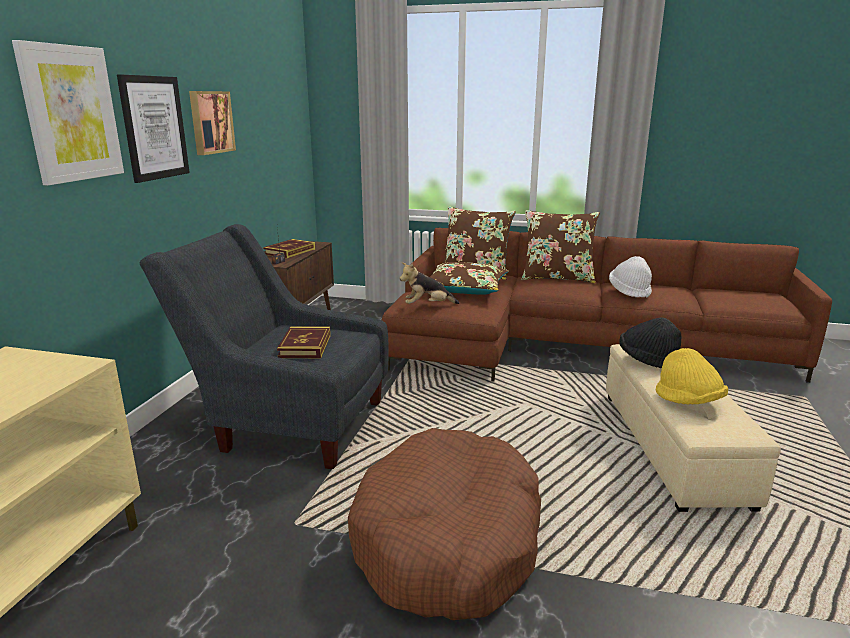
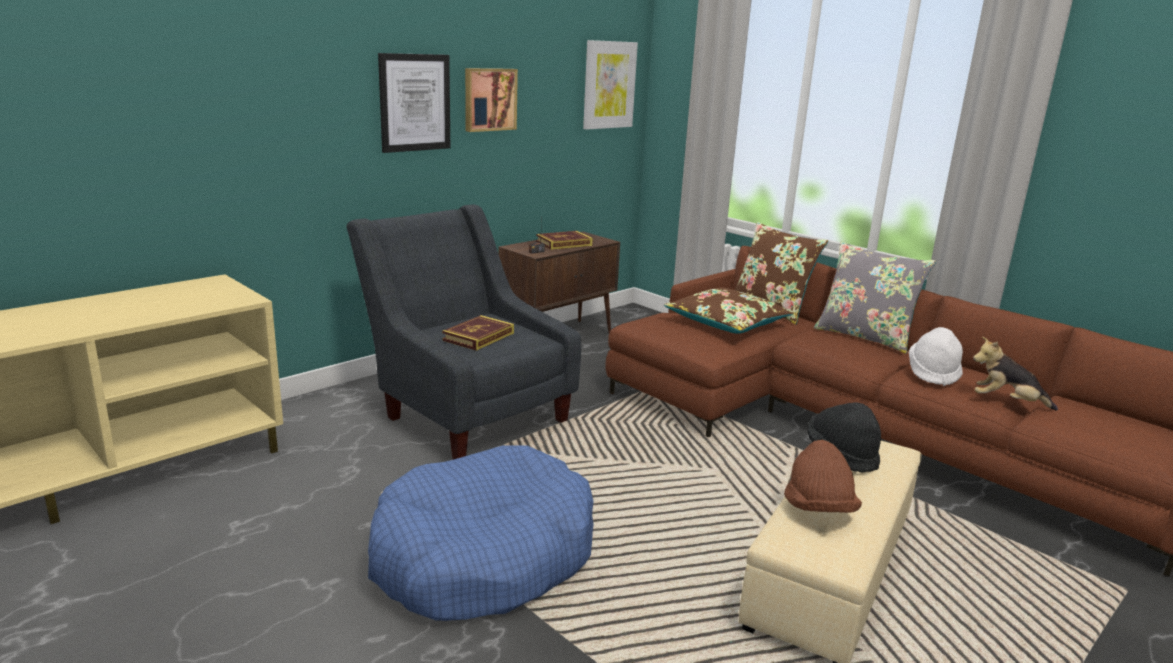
camera: 30 degrees right, 0 degrees up
(71, 114) = (323, 87): picture -> picture (609, 85)
(427, 306) = (657, 331): plush toy -> plush toy (1006, 402)
(448, 541) = (483, 556): brown dog bed -> blue dog bed
(557, 278) = (864, 337): brown pillow -> grey pillow
(688, 401) = (818, 509): yellow hat -> brown hat

